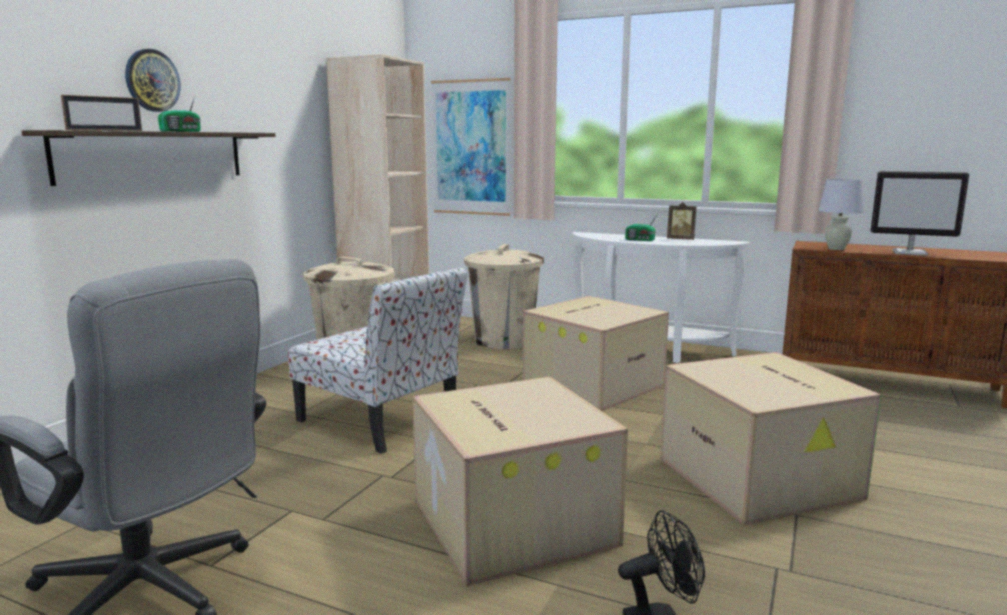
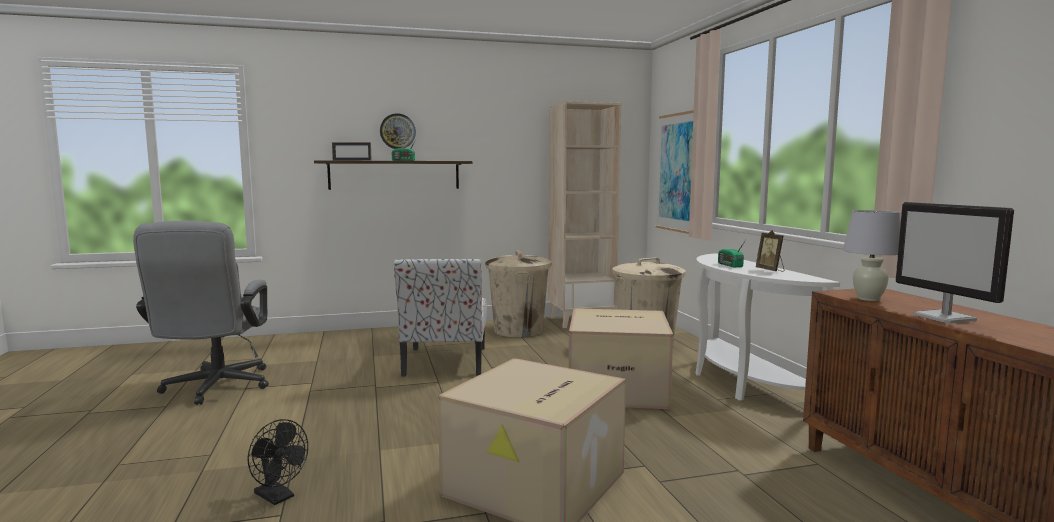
camera: 50 degrees right, 5 degrees down
(509, 521) = (356, 428): cardboard box -> none

